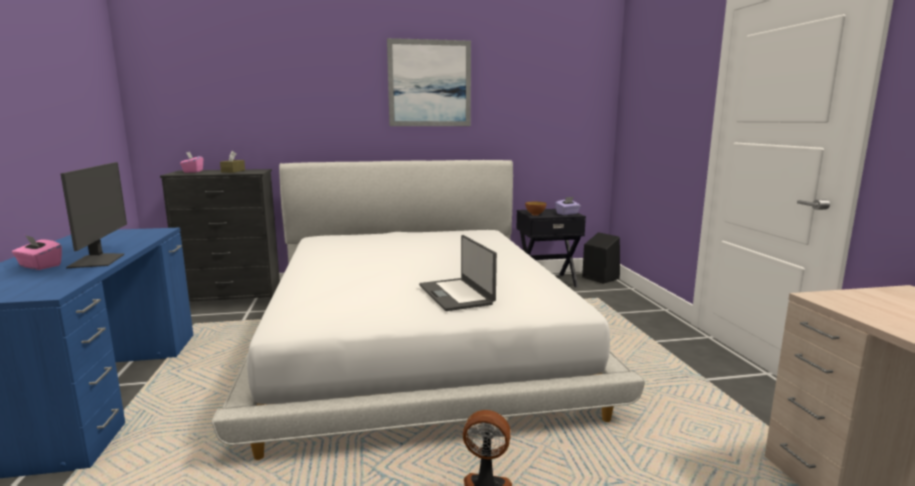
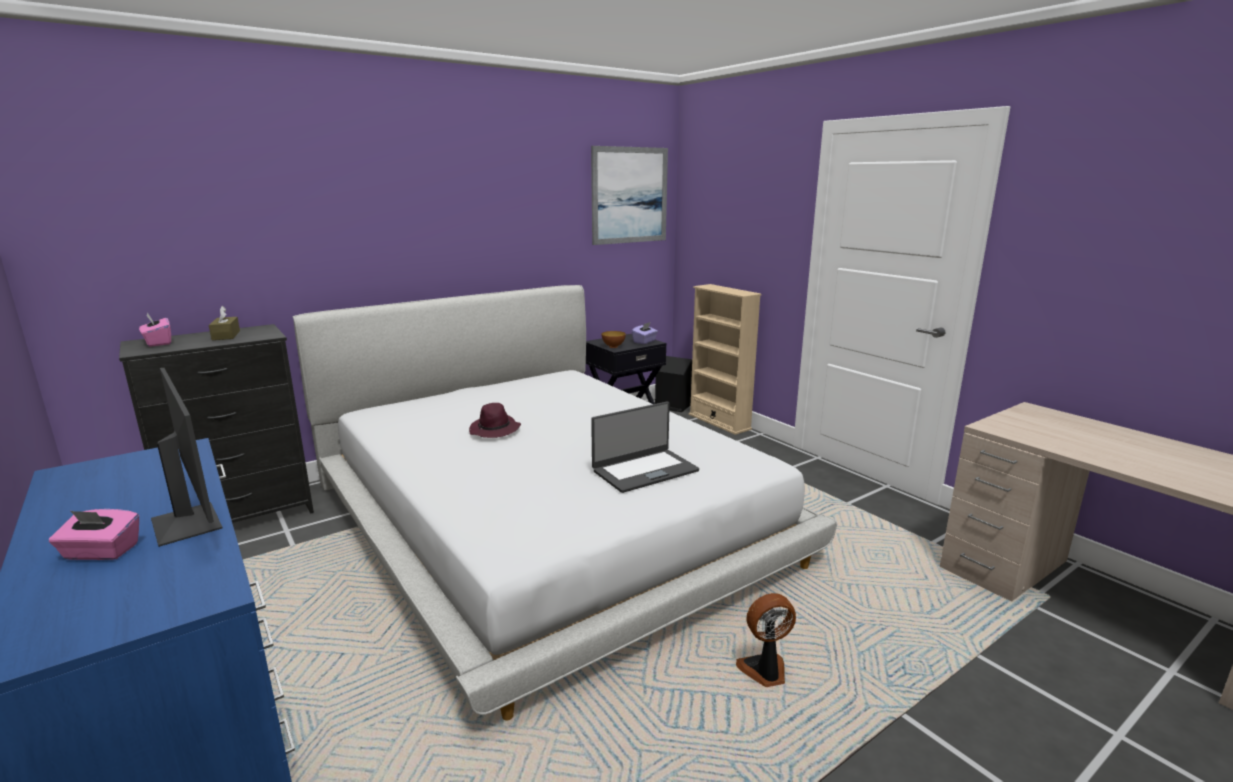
camera: 25 degrees left, 5 degrees up
(381, 256) = (495, 430): none -> purple hat
(429, 83) = (478, 194): picture -> picture (629, 195)
(456, 294) = (644, 470): laptop -> laptop turned 75 degrees counterclockwise
(632, 295) = (719, 422): none -> beige bookcase

